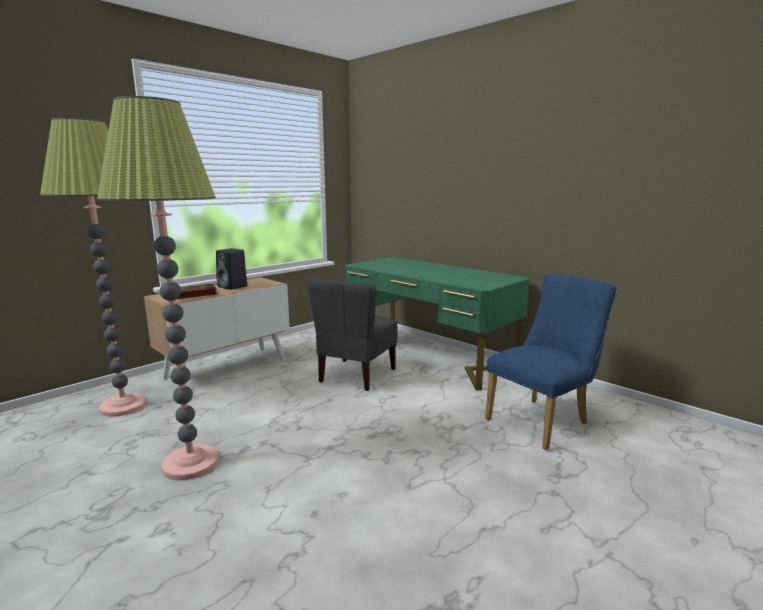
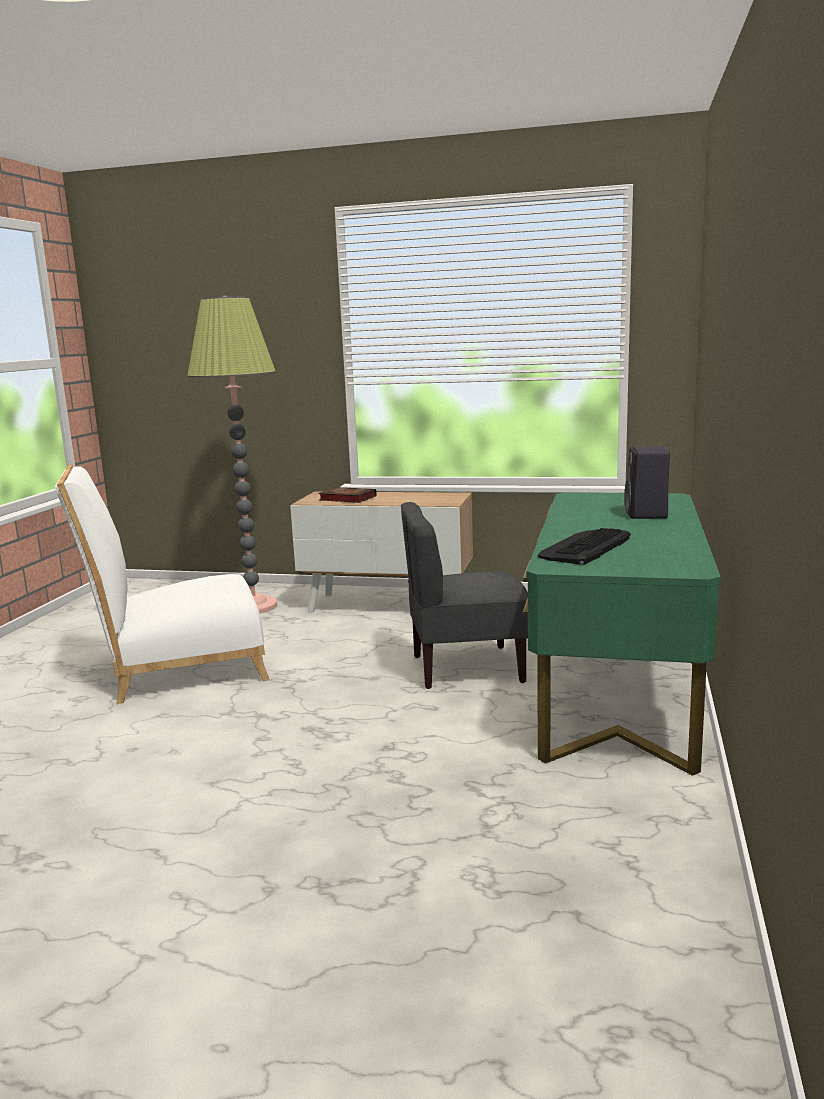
camera: 60 degrees right, 0 degrees up
(191, 463) = (178, 670): floor lamp -> white chair
(233, 287) = (402, 498): black speaker -> black speaker (647, 515)
(458, 279) = (584, 547): none -> keyboard
(542, 420) = (497, 840): blue chair -> none

